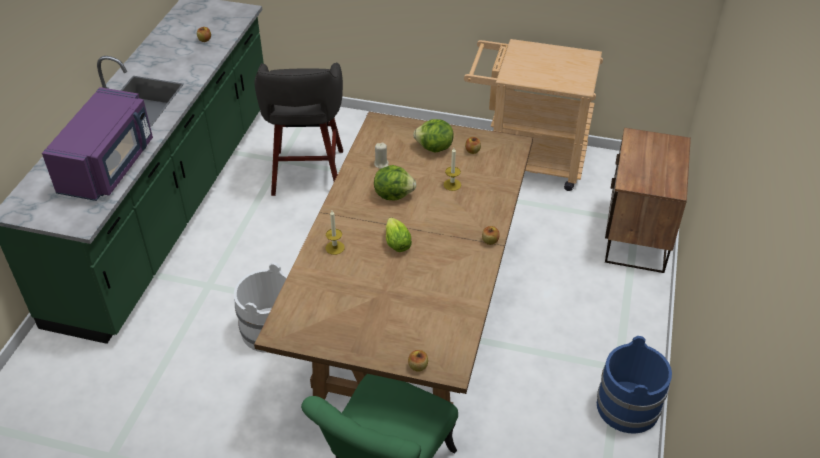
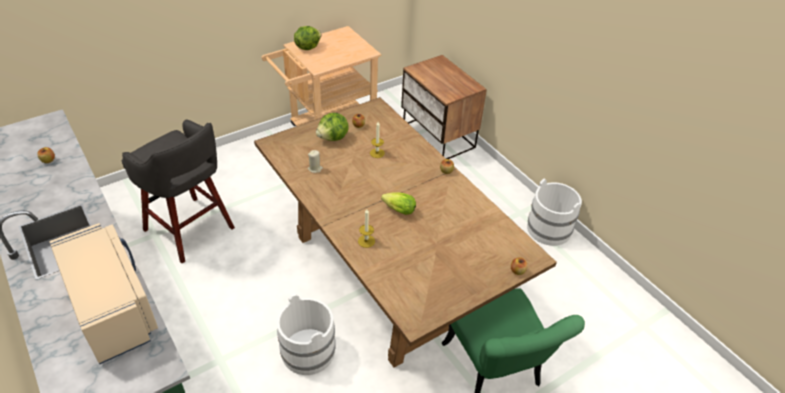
camera: 50 degrees left, 0 degrees up
(109, 166) = (114, 308): purple microwave -> beige microwave
(393, 194) = (351, 182): lettuce -> lettuce (307, 47)
(628, 407) = (549, 229): blue bucket -> white bucket

